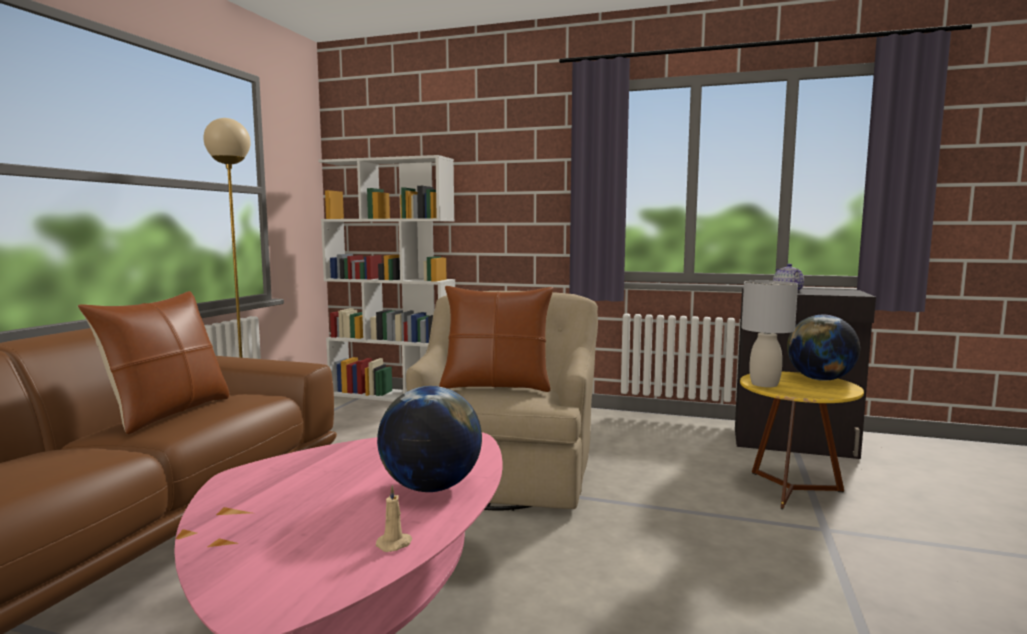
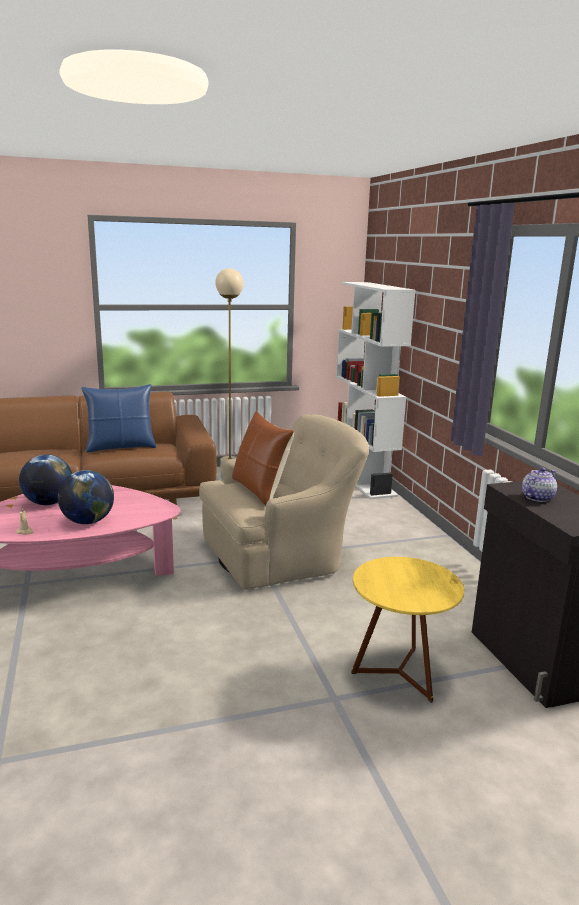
camera: 55 degrees right, 10 degrees up
(167, 413) = (121, 447): brown pillow -> blue pillow
(764, 384) = (380, 567): grey table lamp -> none
(820, 379) = (439, 589): globe -> globe (48, 503)

